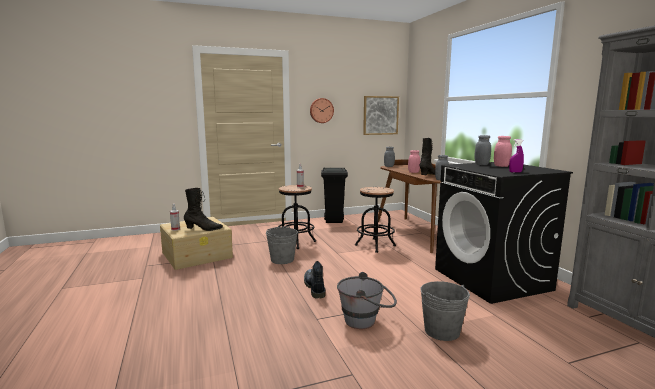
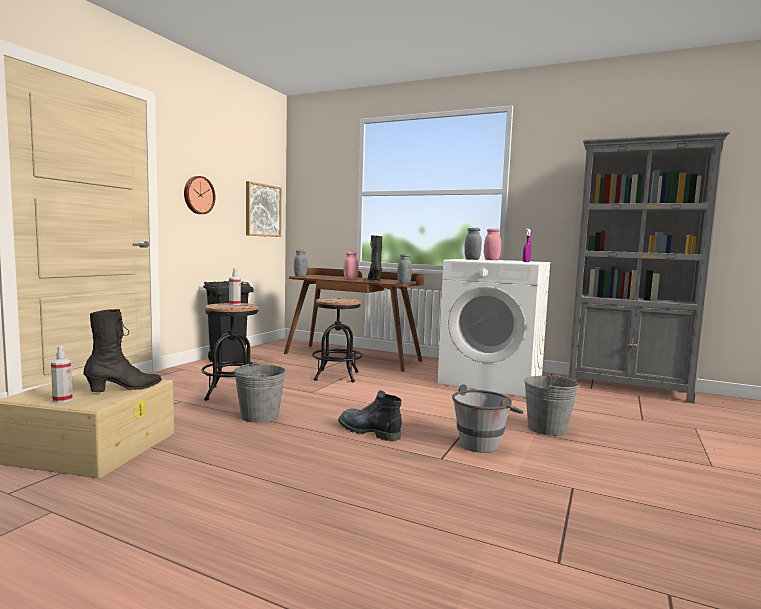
camera: 45 degrees left, 5 degrees down
(492, 279) = (492, 380): black washing machine -> white washing machine

